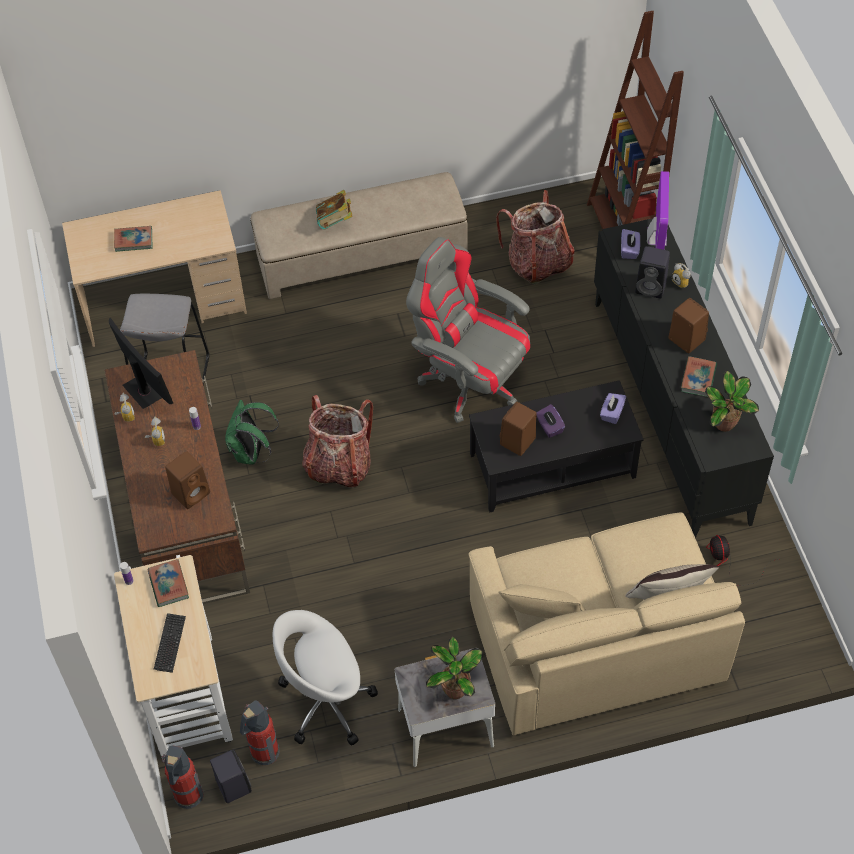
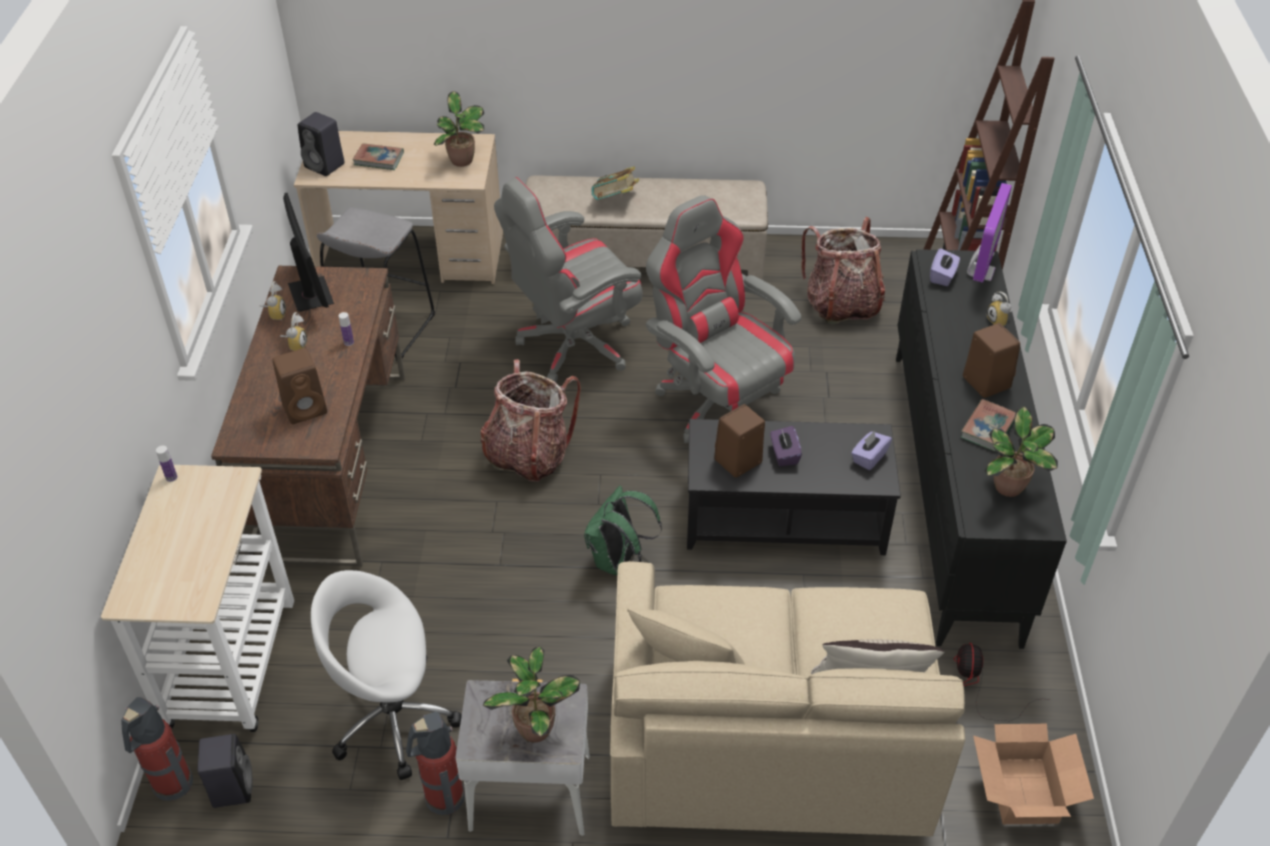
camera: 15 degrees right, 10 degrees down
(168, 585) = (215, 493): book -> none
(170, 643) = (179, 560): keyboard -> none
(205, 225) = (462, 161): none -> potted plant
(251, 453) = (435, 419): green backpack -> green backpack (618, 561)
(263, 752) = (288, 757): fire extinguisher -> fire extinguisher (442, 797)
(337, 354) = (575, 344): none -> grey office chair
(651, 287) = (958, 319): black speaker -> black speaker (326, 166)
(777, 630) = (1023, 790): none -> cardboard box

